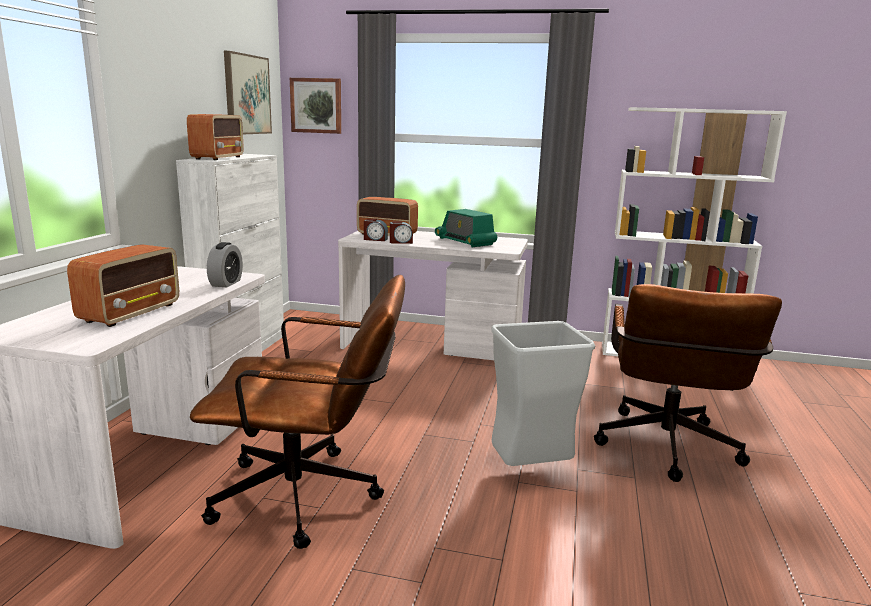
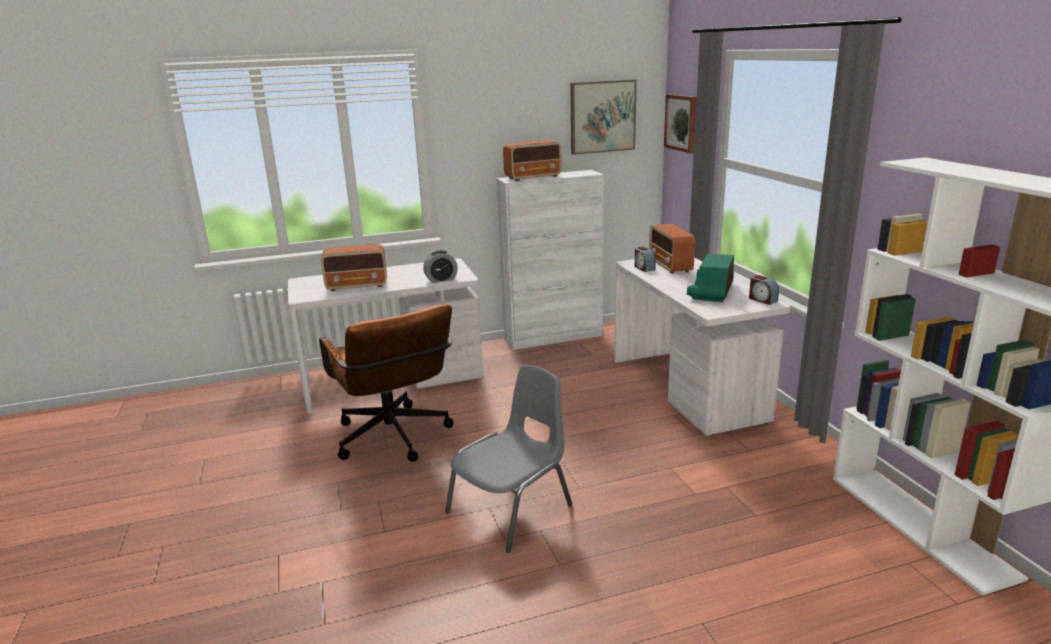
camera: 60 degrees right, 5 degrees up
(401, 242) = (653, 276): alarm clock -> alarm clock (762, 300)
(531, 471) = (512, 509): grey trash can -> grey chair
(666, 451) = (635, 574): brown office chair -> none

